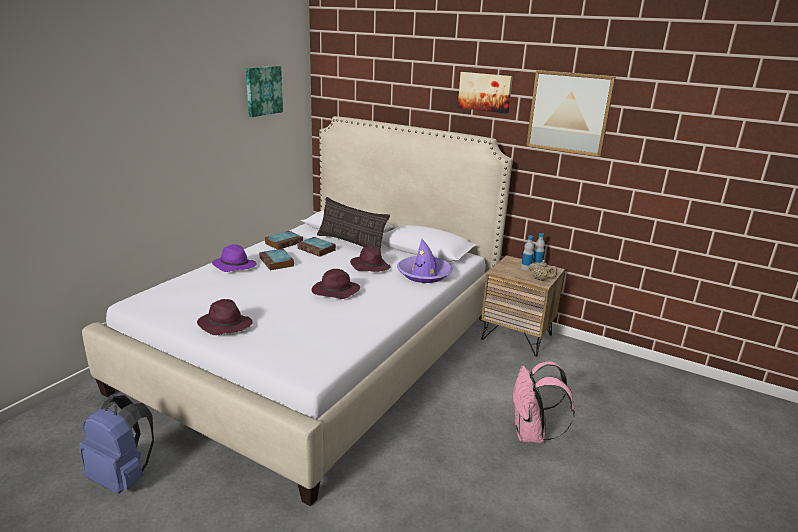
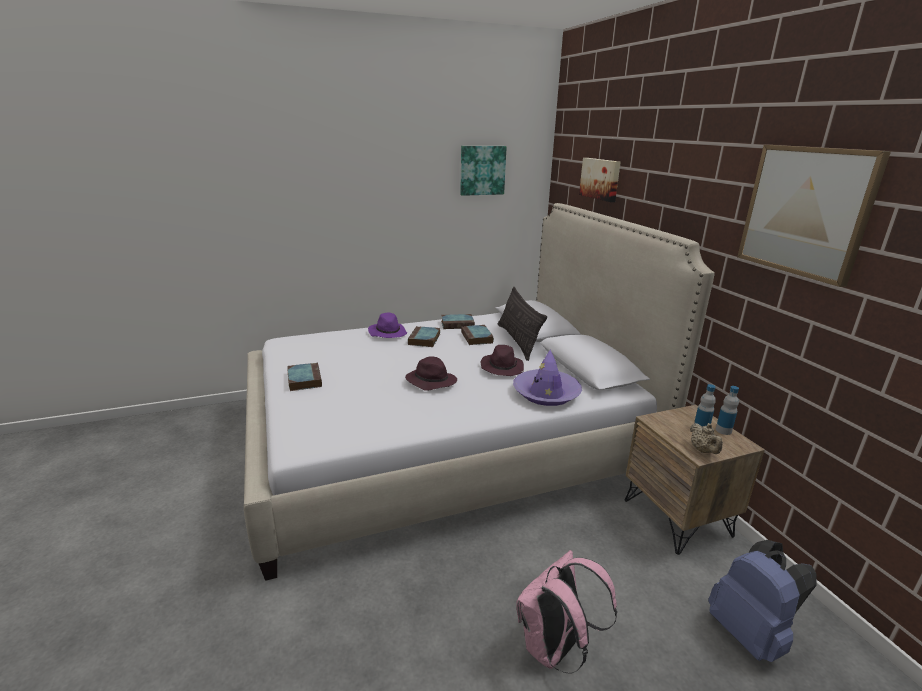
camera: 40 degrees right, 0 degrees up
(123, 477) = (198, 478): blue backpack -> blue backpack (750, 634)
(224, 325) = (304, 379): purple hat -> book
(485, 92) = (701, 178): picture -> picture (600, 179)

